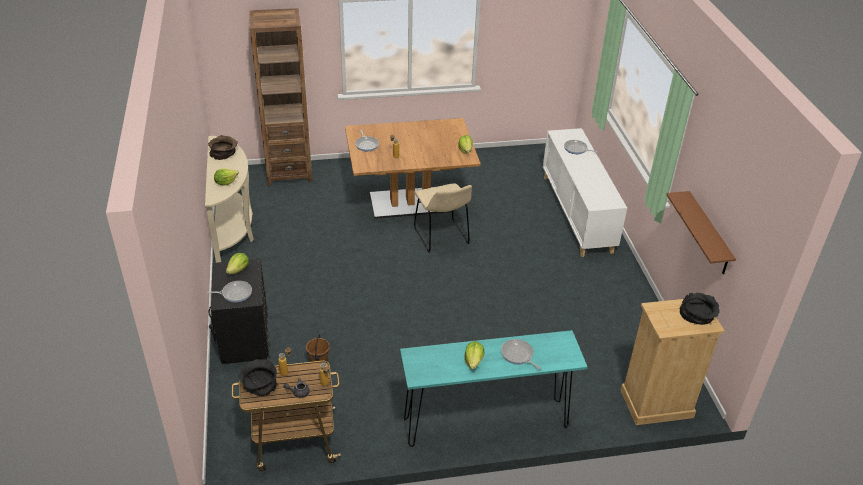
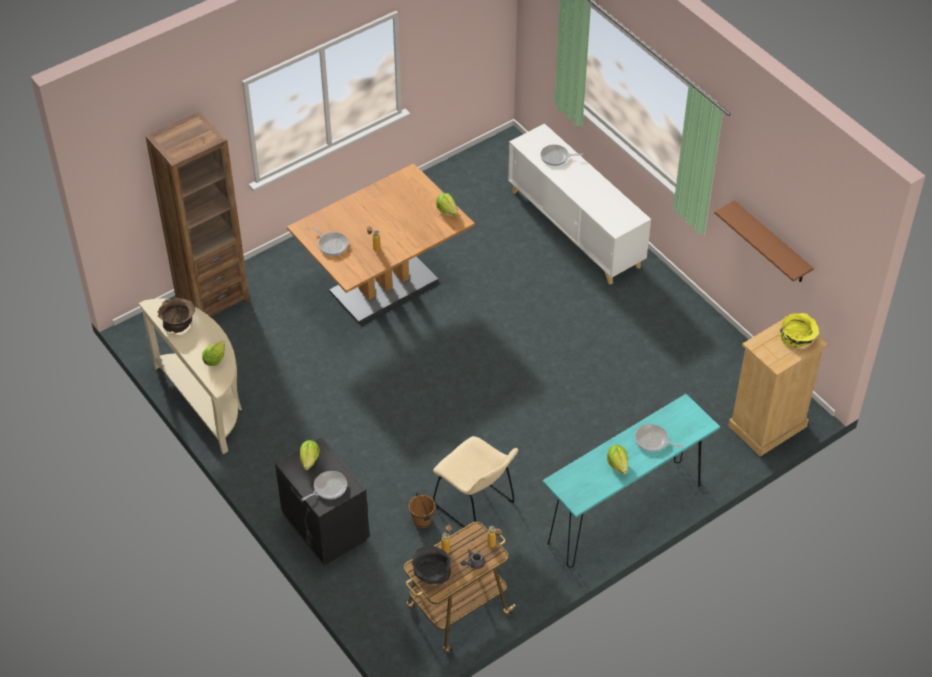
camera: 25 degrees left, 10 degrees up
(442, 237) = (450, 319): beige chair -> beige chair (477, 506)
(697, 315) = (797, 336): black bowl -> yellow bowl

